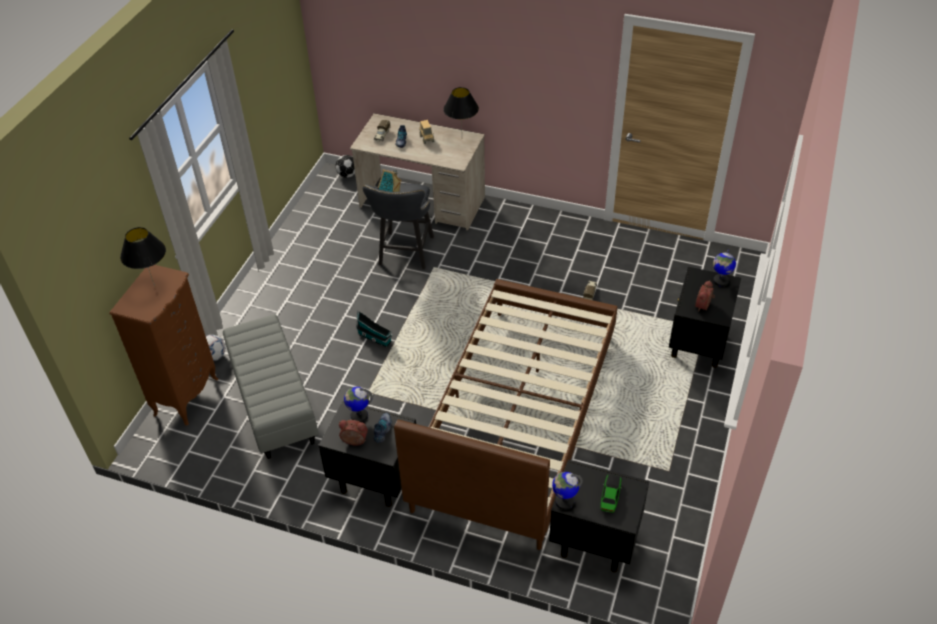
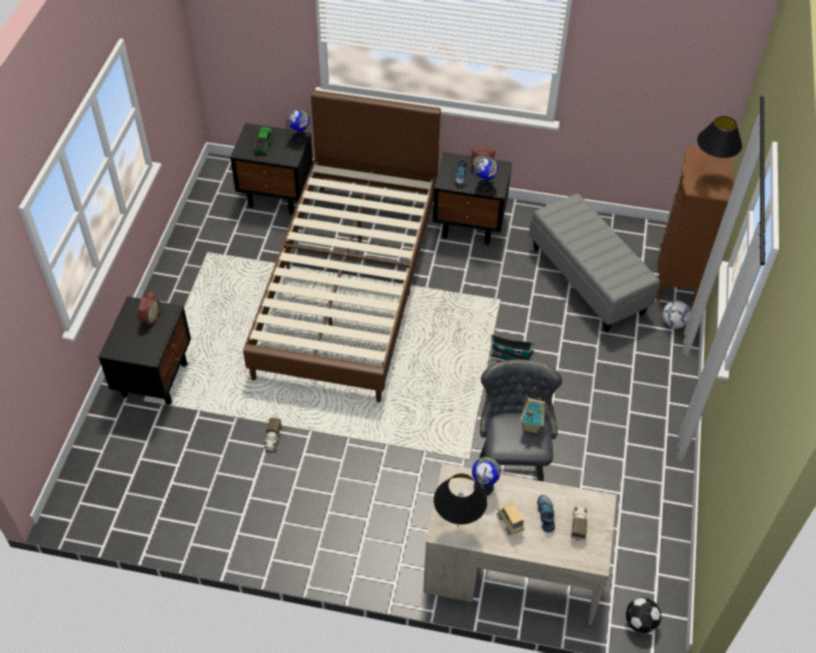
camera: 170 degrees right, 5 degrees up
(720, 281) = (123, 350): globe -> globe (483, 487)

